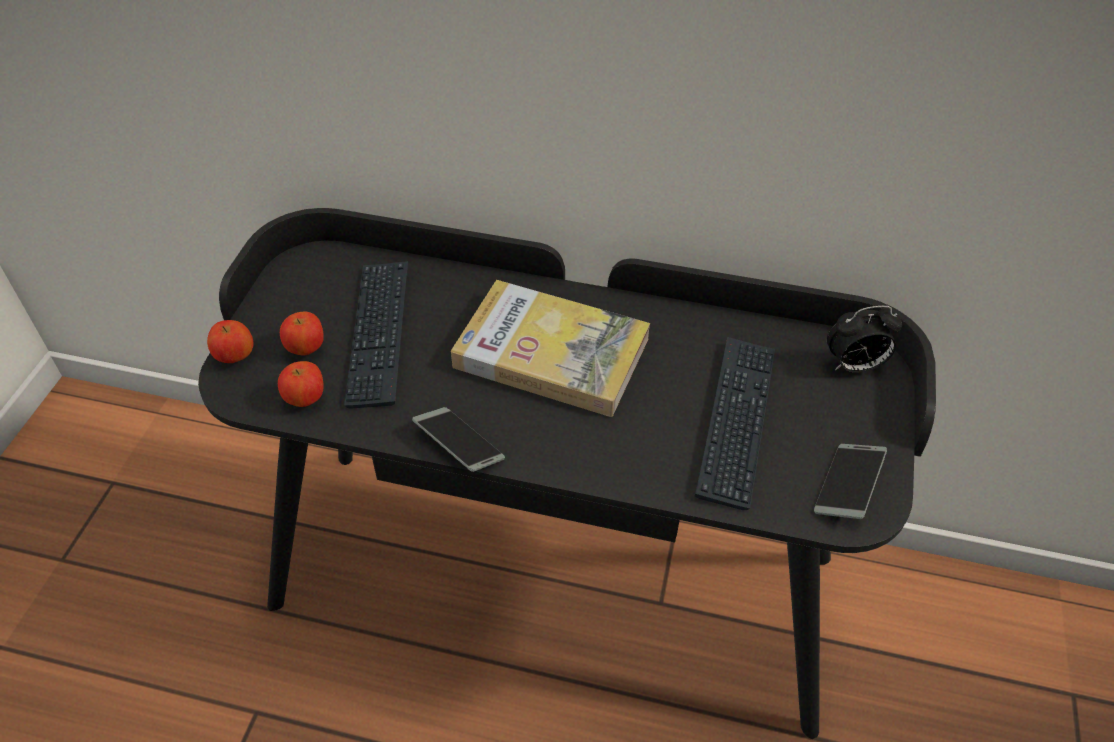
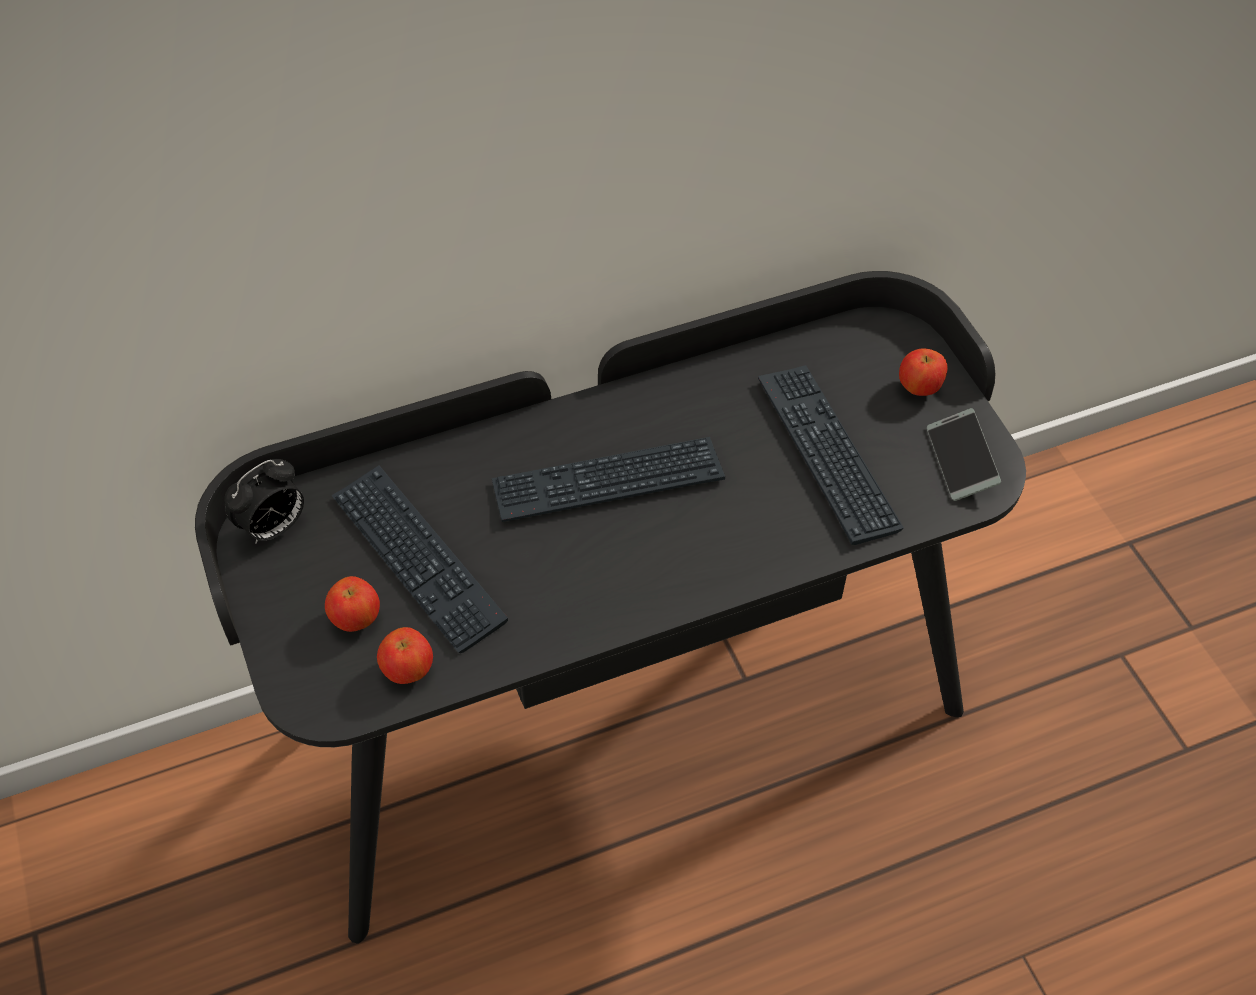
camera: 35 degrees left, 5 degrees up
(235, 356) = (287, 671): apple -> apple (919, 388)
(459, 445) = (604, 623): phone -> none
(551, 353) = (608, 482): book -> keyboard
(854, 366) = (881, 345): alarm clock -> alarm clock (274, 528)

